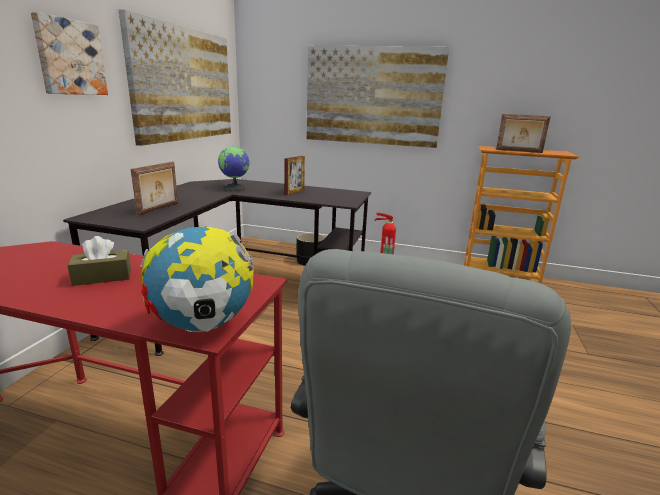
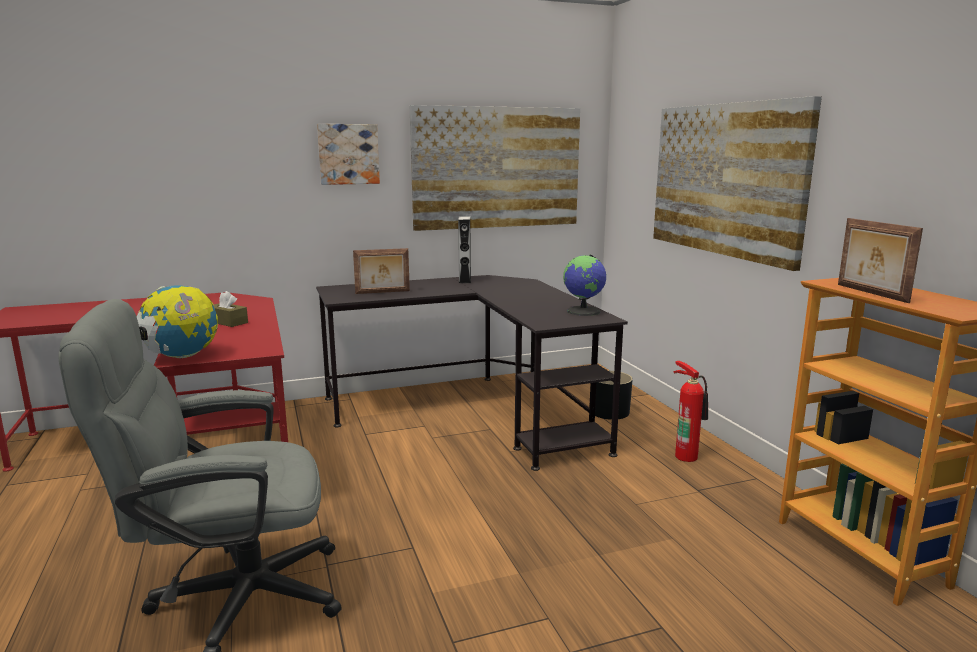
camera: 55 degrees right, 5 degrees down
(189, 187) = (464, 280): none -> grey speaker
(235, 188) = (500, 287): globe -> globe (584, 311)
(294, 192) = (537, 303): picture frame -> none

